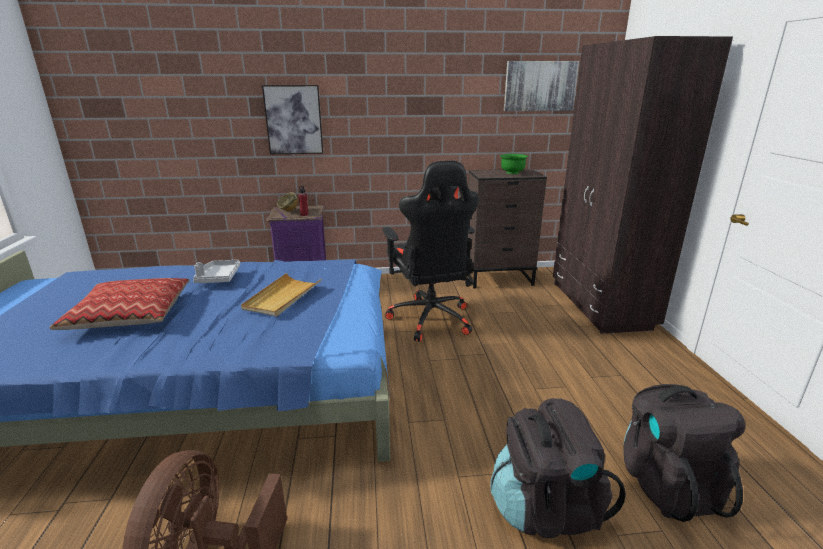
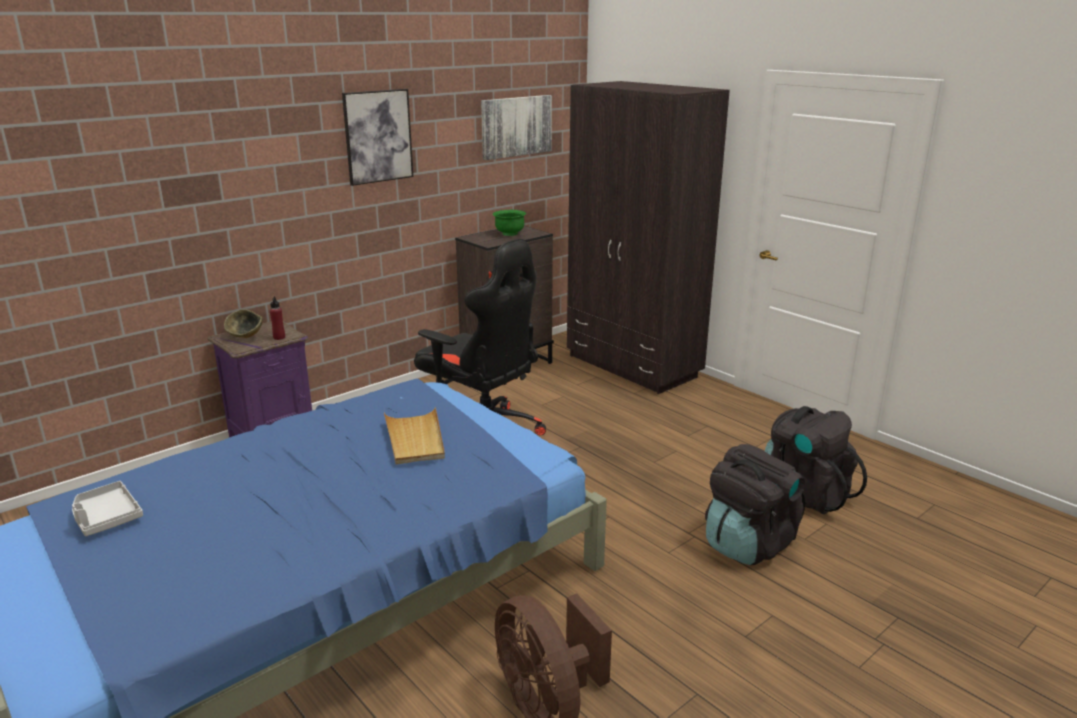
camera: 35 degrees left, 0 degrees up
(130, 314) = (261, 514): pillow -> none
(218, 277) = (295, 443): grey tray -> grey tray (106, 517)
(294, 120) = (230, 204): picture -> picture (378, 136)

